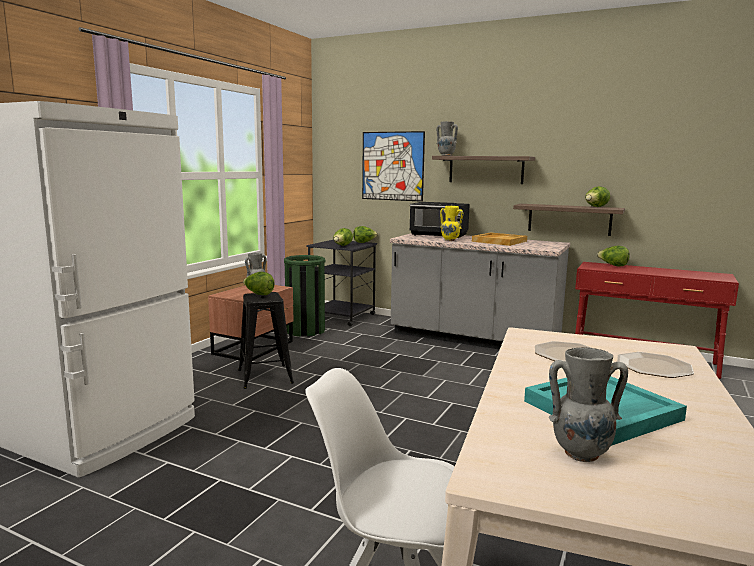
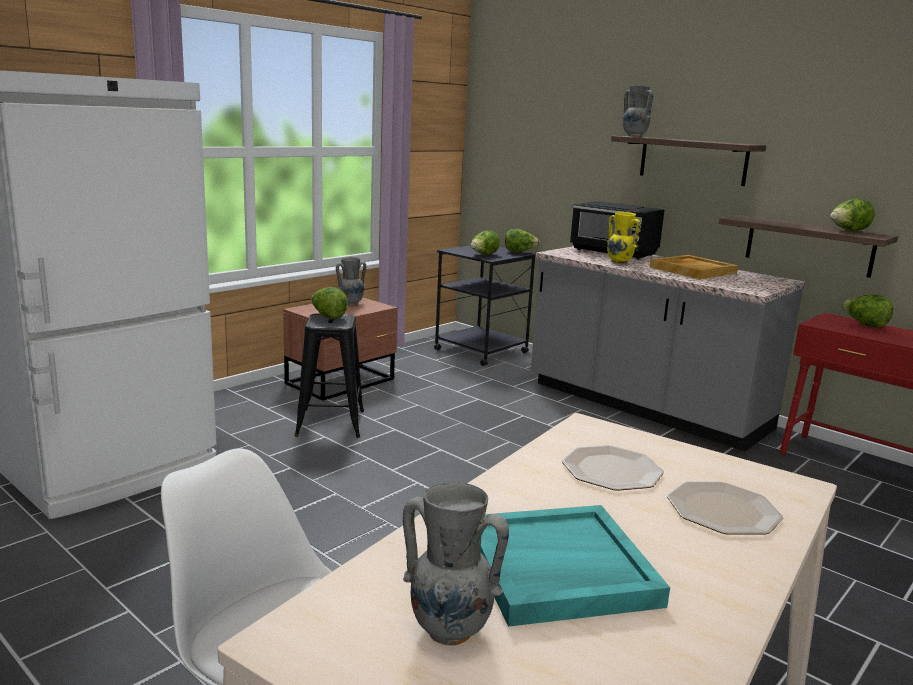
camera: 15 degrees right, 5 degrees up
(305, 330) = (420, 365): green trash can -> none
(392, 166) = (565, 146): picture -> none

